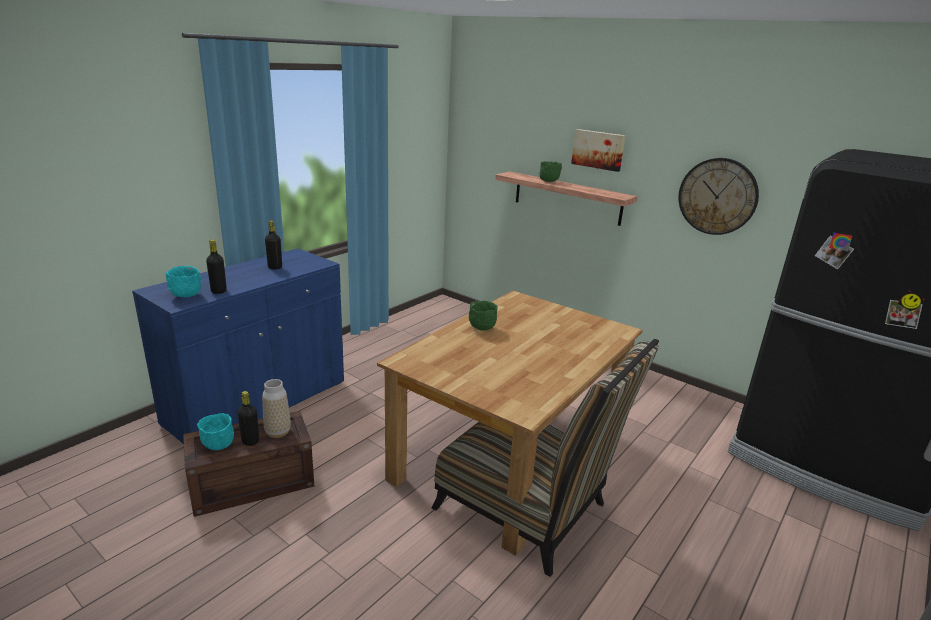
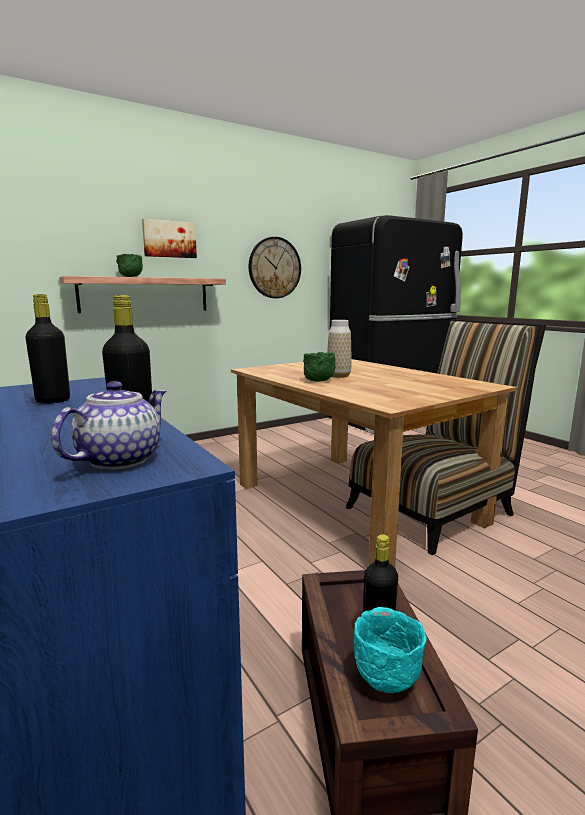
camera: 70 degrees left, 10 degrees down
(186, 295) = (119, 459): turquoise bowl -> teapot
(278, 432) = (356, 602): vase -> vase (338, 376)

